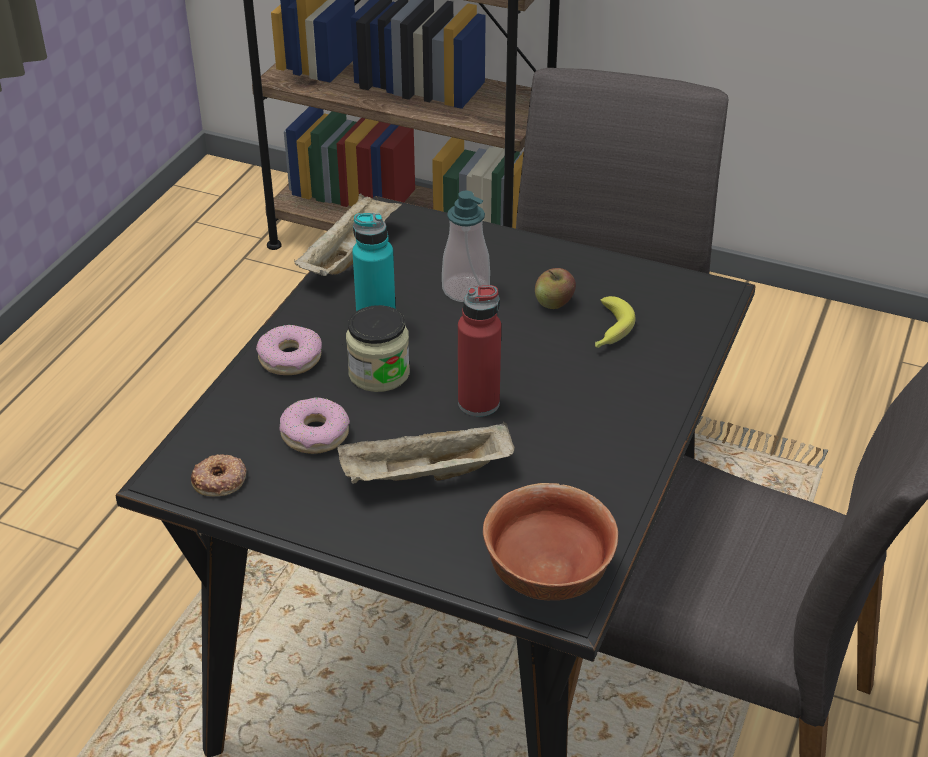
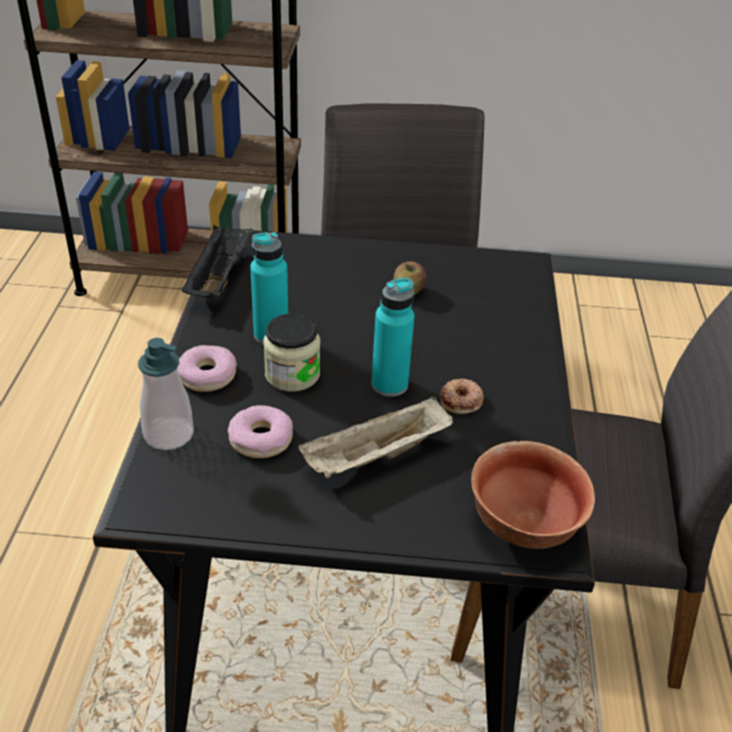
camera: 20 degrees left, 0 degrees up
(220, 480) = (192, 500): donut -> donut (461, 400)
(349, 254) = (218, 277): beige tray -> black tray
(465, 290) = (331, 292): soap dispenser -> soap dispenser (169, 434)
(478, 403) = (389, 384): red bottle -> turquoise bottle
(608, 331) = (462, 307): banana -> none

